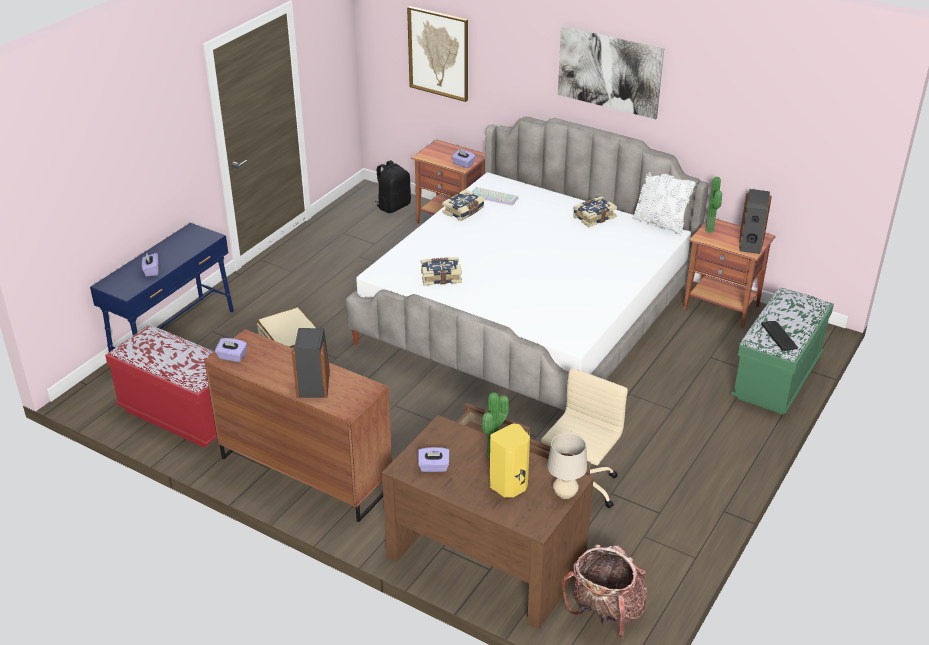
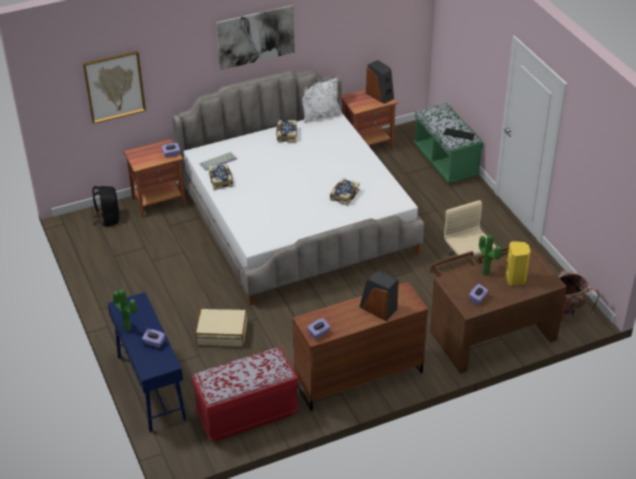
camera: 55 degrees left, 5 degrees up
(441, 276) = (285, 222): book -> book (344, 195)
(565, 494) = (537, 262): beige table lamp -> none
(711, 230) = (354, 102): potted plant -> potted plant (128, 327)

